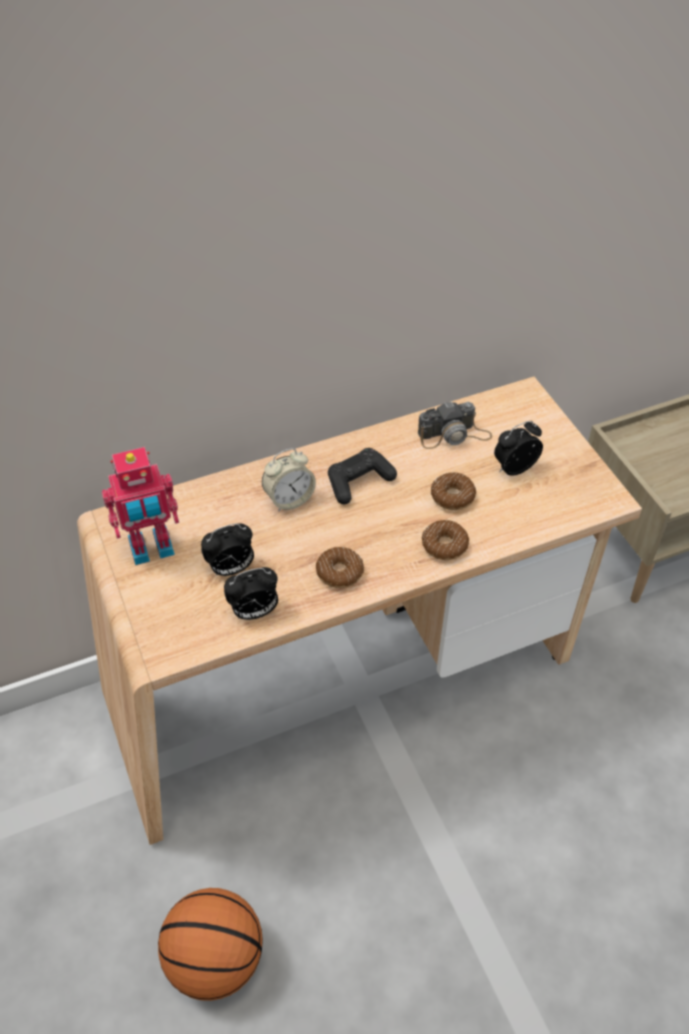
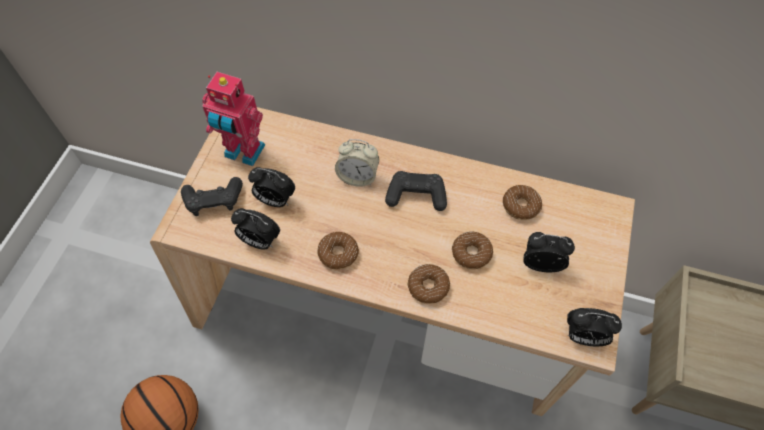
camera: 40 degrees right, 10 degrees up
(168, 609) = (214, 200): none -> black game controller
(454, 435) = (521, 206): camera -> donut
(597, 499) = (583, 336): none -> alarm clock

